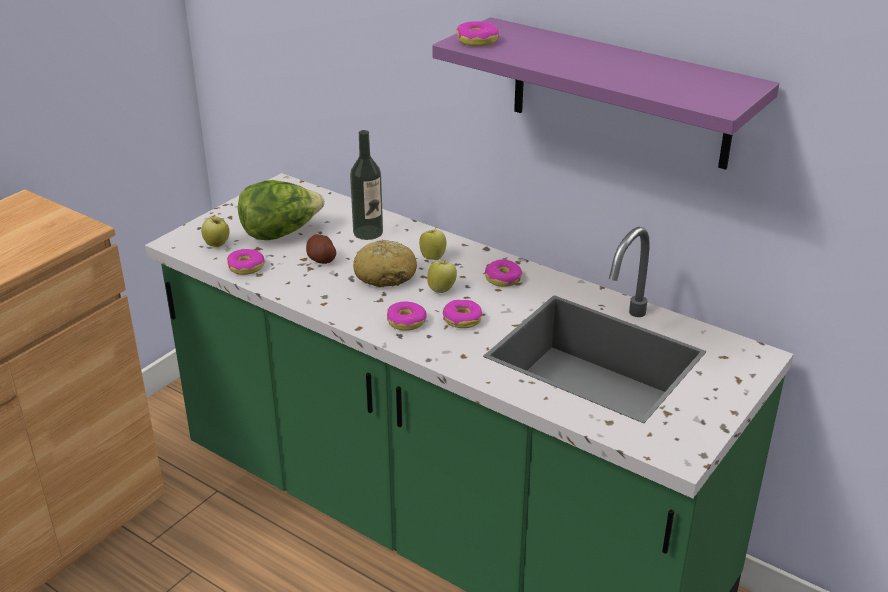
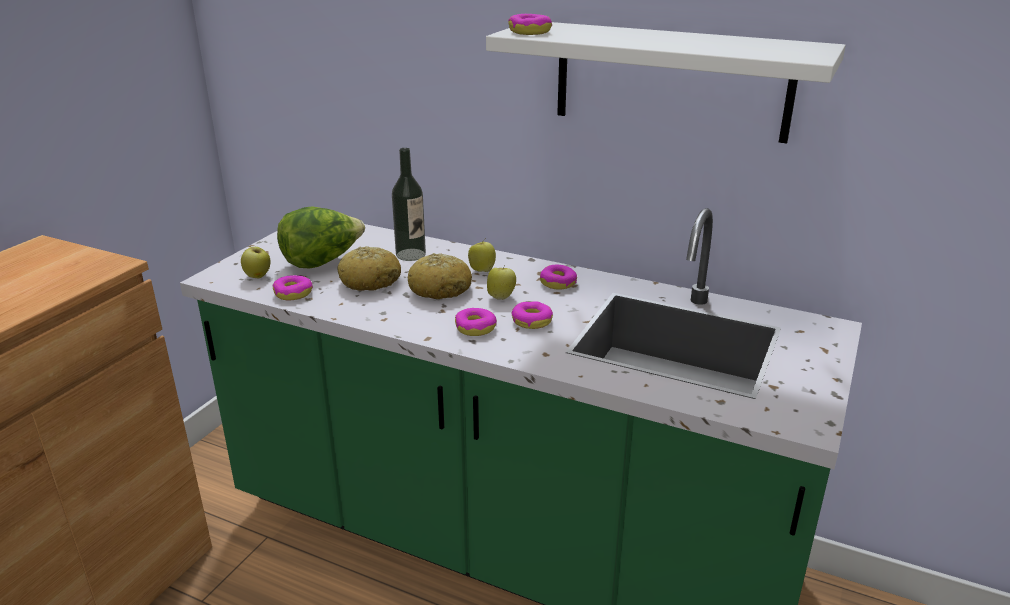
camera: 10 degrees left, 5 degrees down
(321, 259) = (370, 281): potato -> bread
(620, 93) = (671, 80): purple shelf -> white shelf

